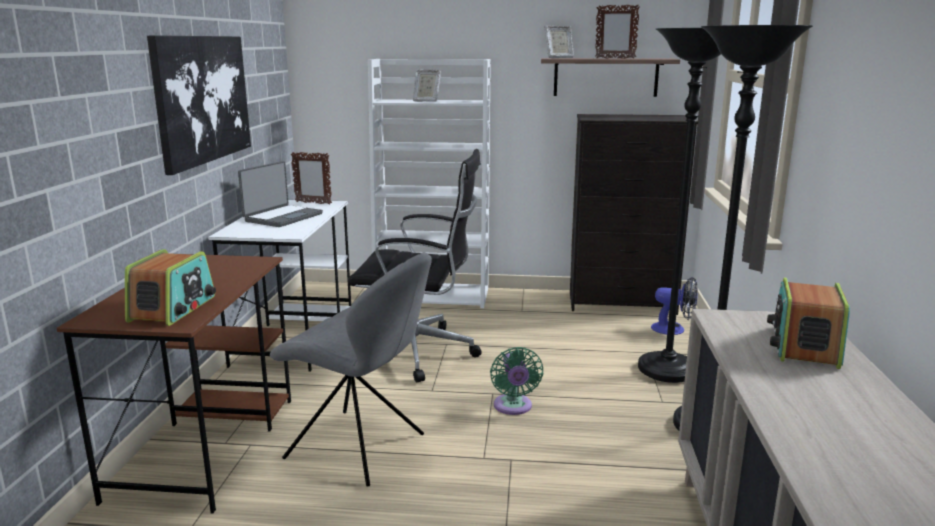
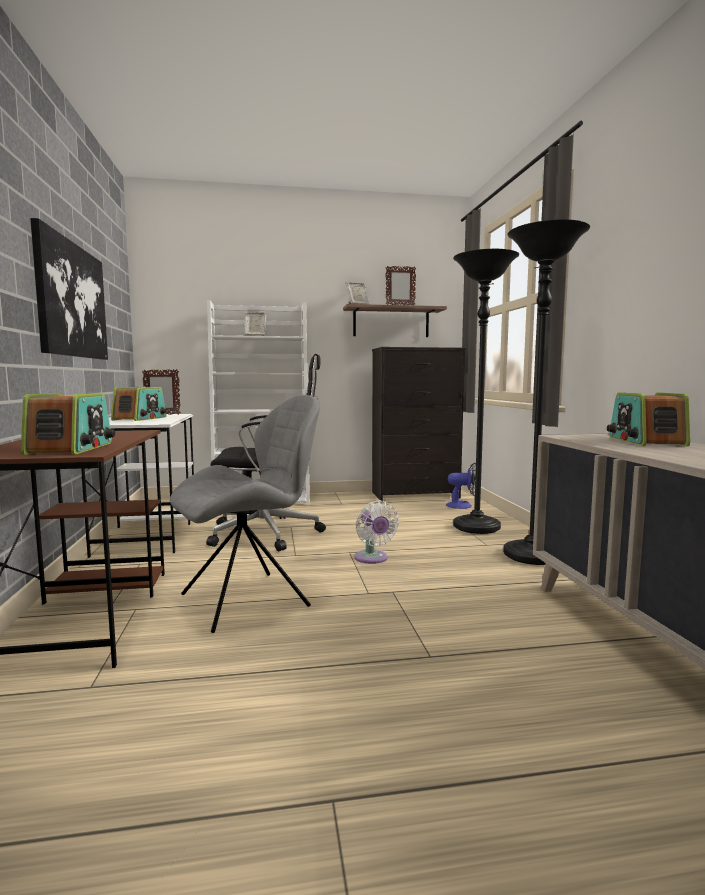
camera: 15 degrees left, 10 degrees down
(282, 217) = (140, 418): laptop -> radio
(359, 448) = (249, 599): grey chair -> grey chair turned 45 degrees counterclockwise
(513, 407) = (372, 559): green fan -> white fan

